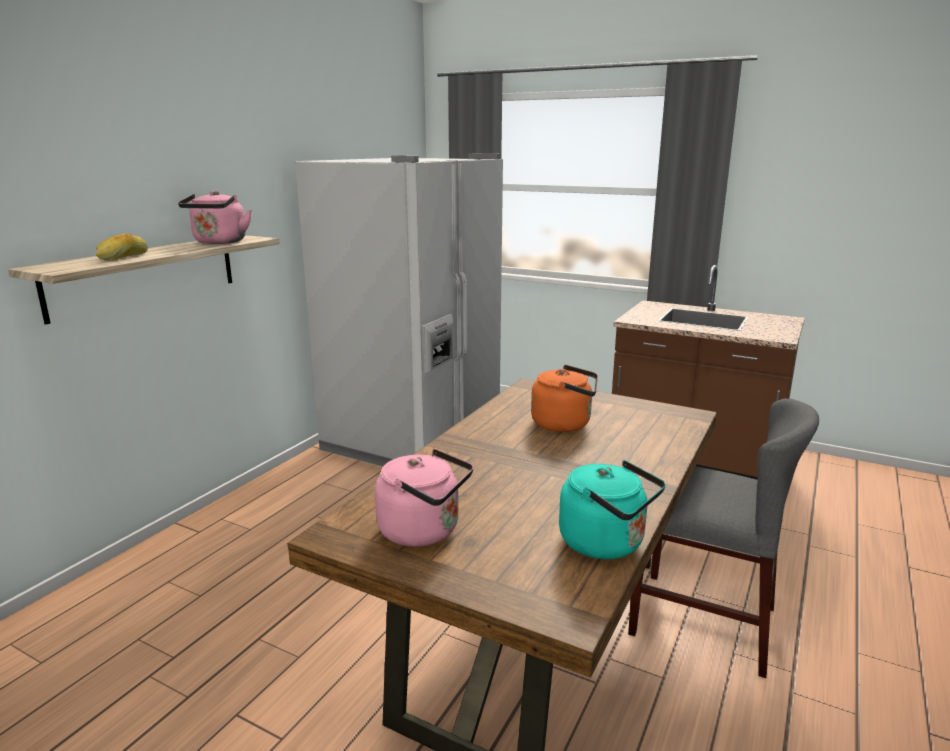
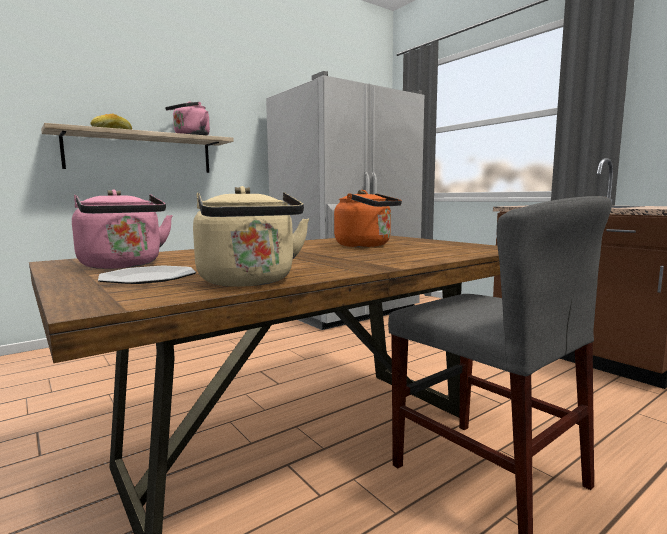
camera: 25 degrees right, 10 degrees down
(509, 555) = (148, 278): none -> plate
(606, 543) = (249, 282): turquoise kettle -> beige kettle

